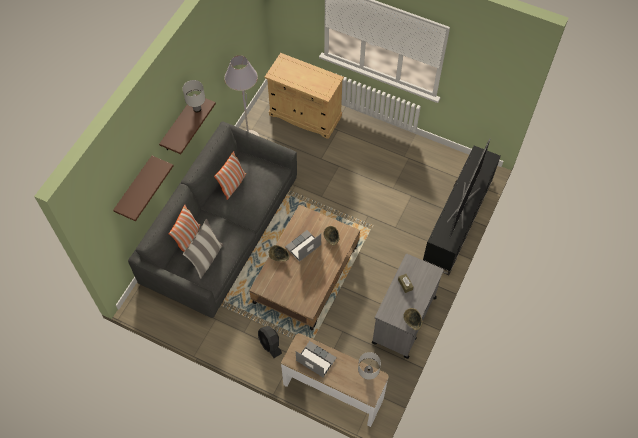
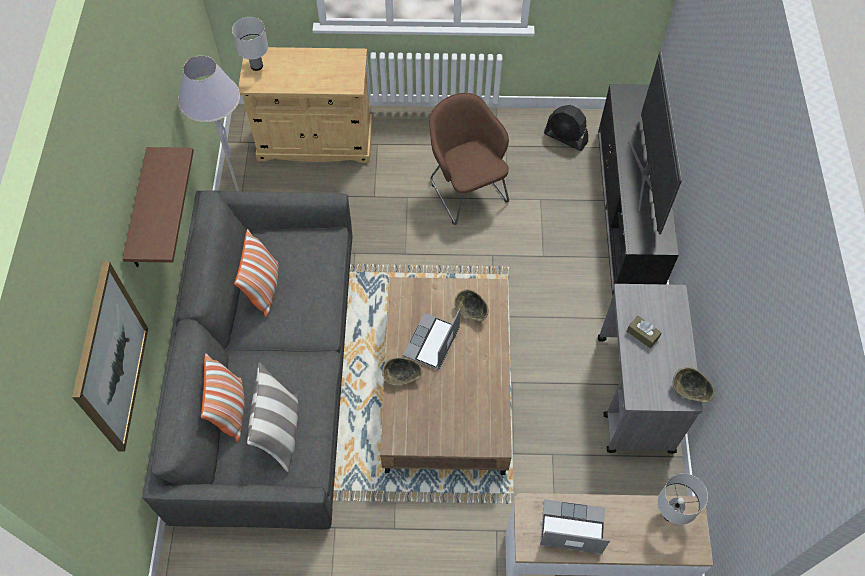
camera: 25 degrees left, 0 degrees up
(134, 188) = (110, 359): brown shelf -> picture
(197, 109) = (164, 171): white table lamp -> white table lamp (256, 65)
(270, 344) = (448, 529): black fan -> black fan (565, 138)
(373, 174) = (466, 190): none -> brown armchair

